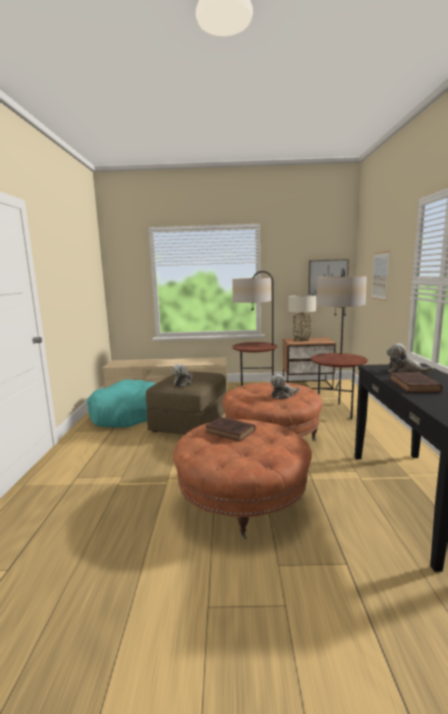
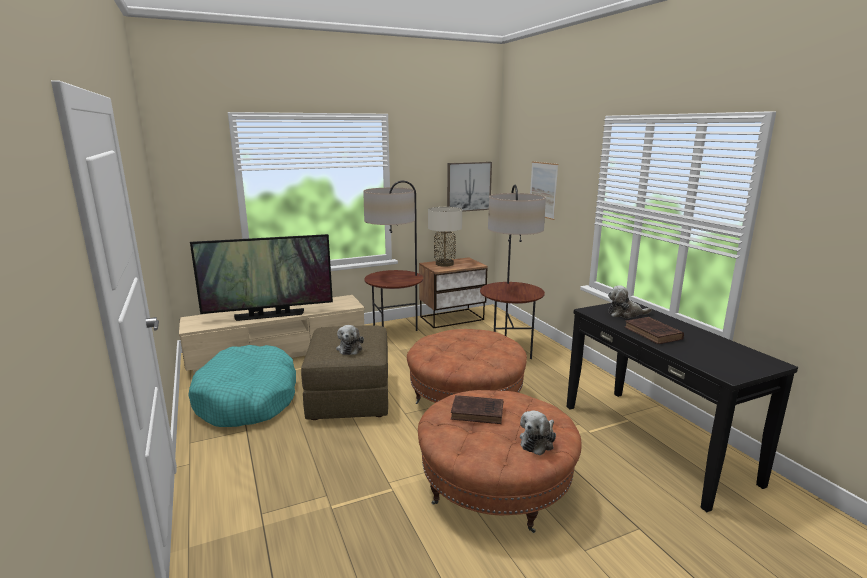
camera: 25 degrees left, 5 degrees up
(161, 363) = (269, 315): none -> television
(283, 395) = (484, 349): plush toy -> plush toy (538, 441)

